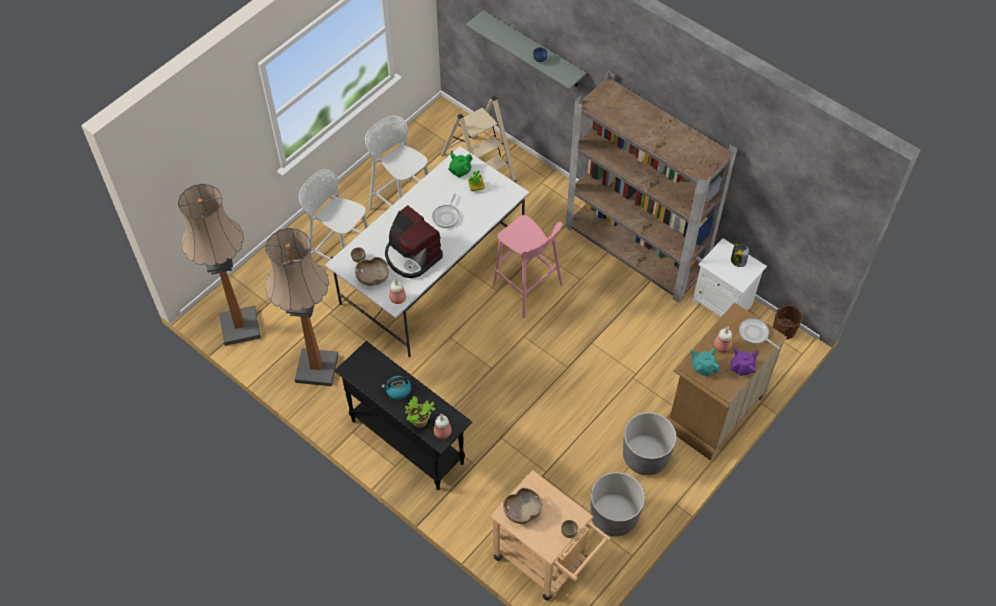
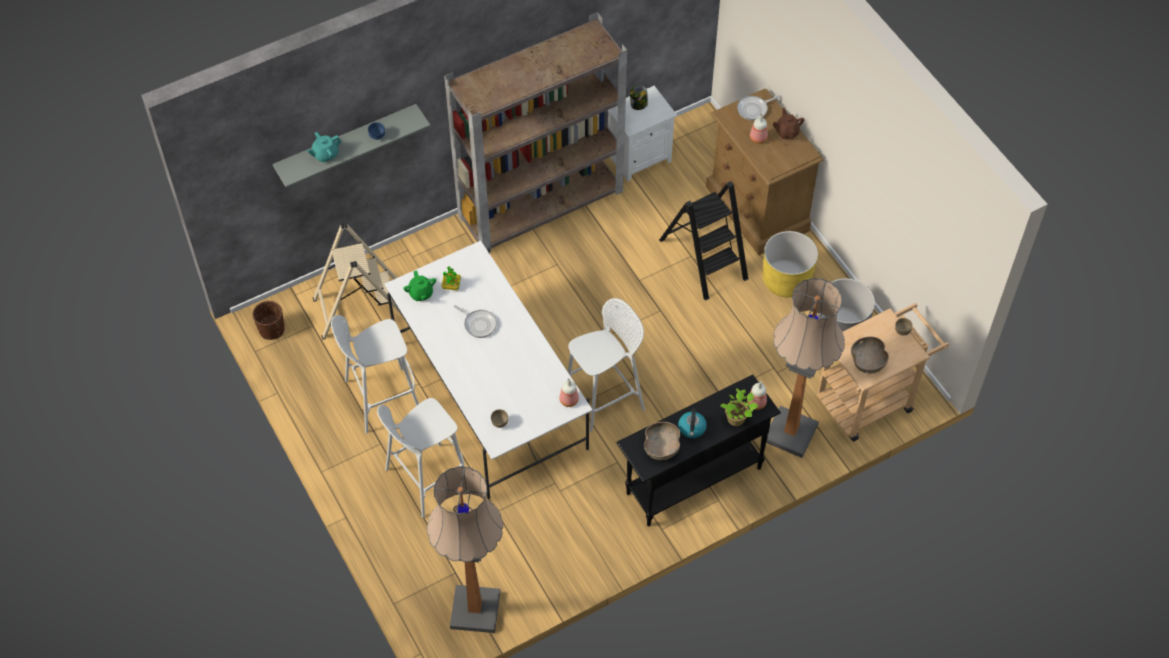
camera: 70 degrees left, 0 degrees up
(316, 368) = (566, 544): floor lamp -> floor lamp (790, 433)
(373, 278) = (531, 416): brown bowl -> brown bowl (662, 448)
(412, 256) = (518, 371): coffee machine -> none
(462, 353) = (604, 398): none -> white stool
(526, 288) = (546, 314): pink stool -> none
(638, 383) = (702, 258): none -> black step ladder
(645, 456) = (786, 280): grey planter -> yellow planter
(703, 367) = (775, 160): turquoise teapot -> turquoise teapot (325, 154)
(742, 367) = (787, 132): purple teapot -> brown teapot
(784, 330) = (690, 122): brown planter -> brown planter (271, 329)

